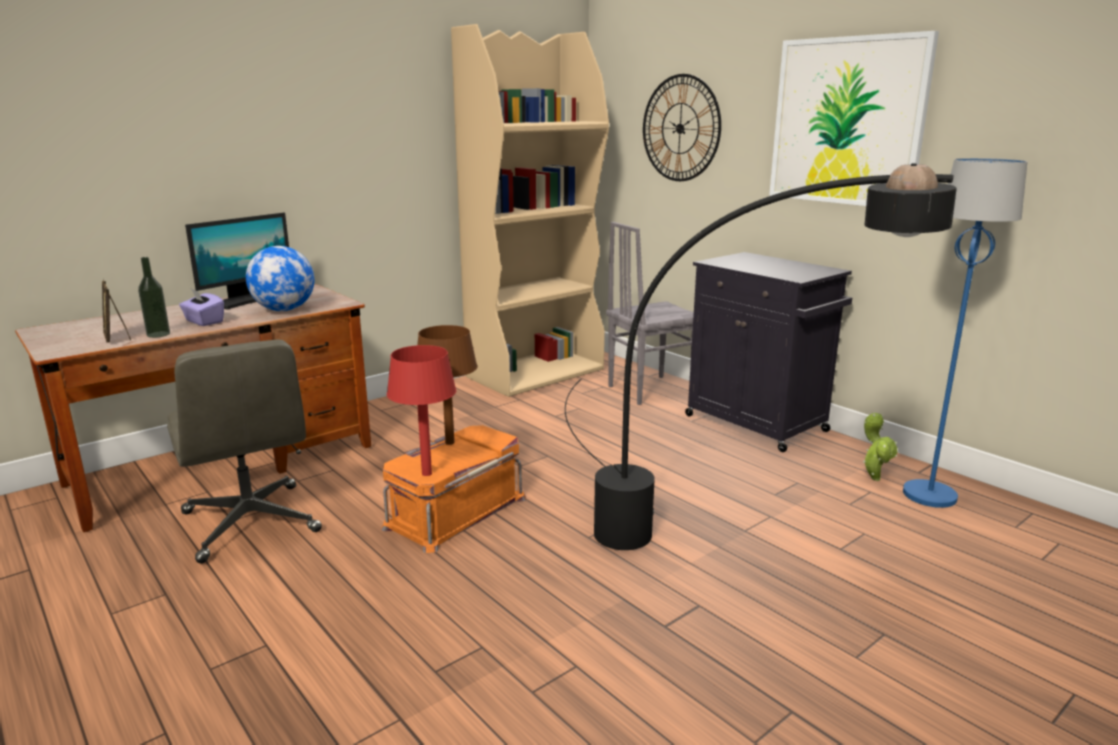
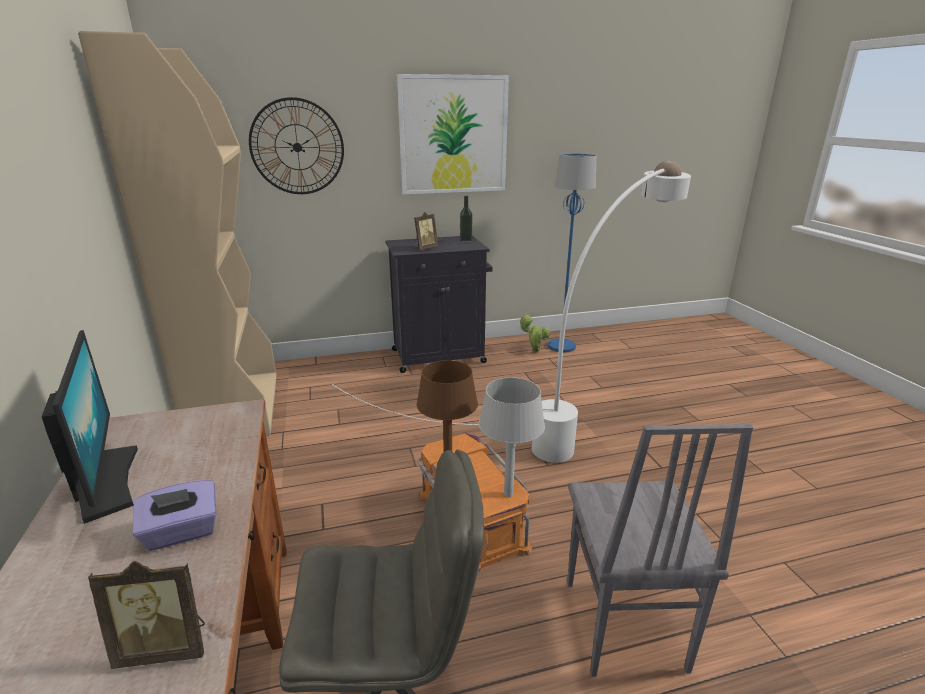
camera: 65 degrees left, 5 degrees up
(158, 334) = (203, 587): bottle -> bottle (466, 242)
(284, 310) = (214, 454): globe -> none
(426, 473) = (507, 493): red table lamp -> grey table lamp
(649, 390) = (341, 371): grey chair -> grey chair (621, 625)
(698, 531) = (562, 422): black floor lamp -> white floor lamp
(742, 265) = (424, 248): none -> picture frame

